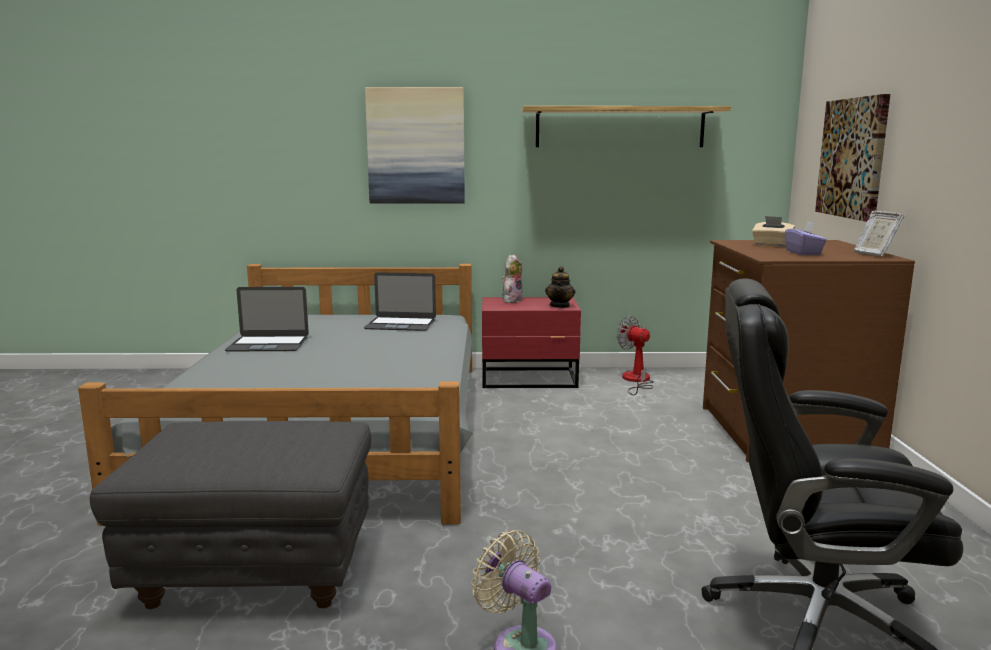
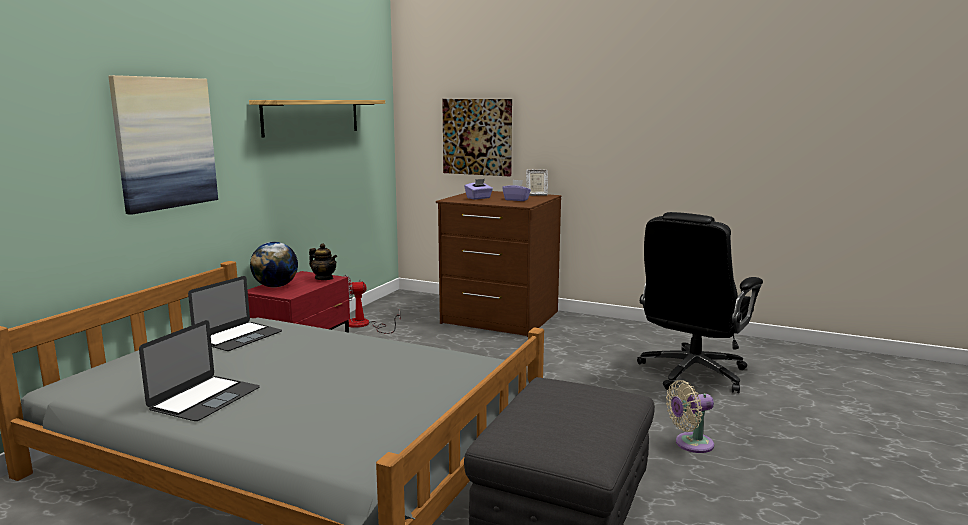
camera: 65 degrees left, 0 degrees up
(511, 300) = (276, 286): plush toy -> globe
(771, 245) = (478, 198): beige tissue box -> purple tissue box

